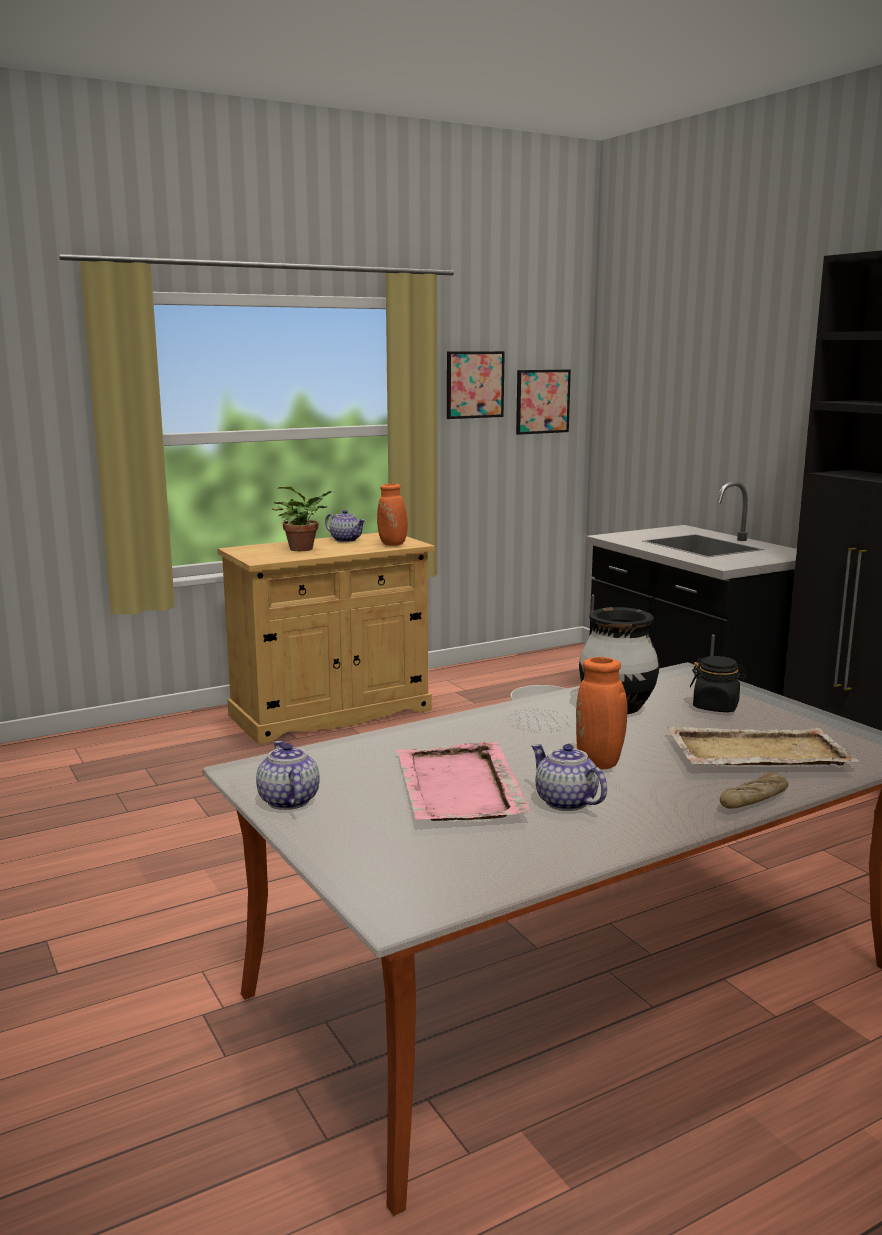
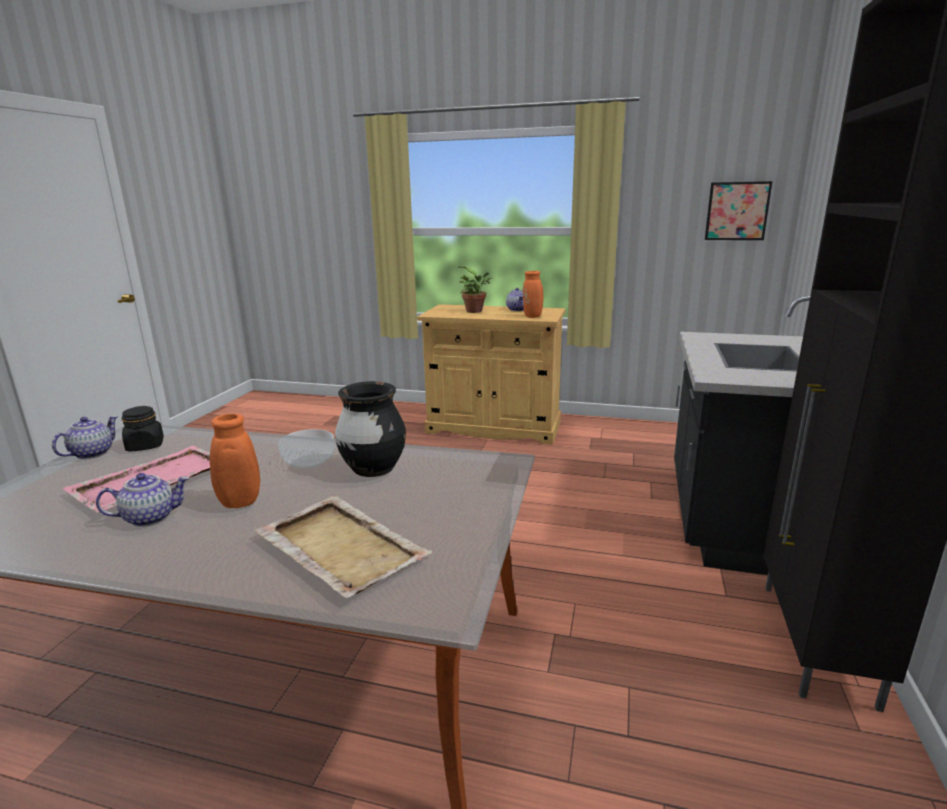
camera: 45 degrees right, 5 degrees up
(475, 384) = (664, 195): picture -> none
(565, 802) = (151, 517): teapot -> teapot turned 60 degrees clockwise
(716, 707) = (435, 497): black jar -> black jar (145, 446)
(754, 799) = (219, 581): bread -> none

